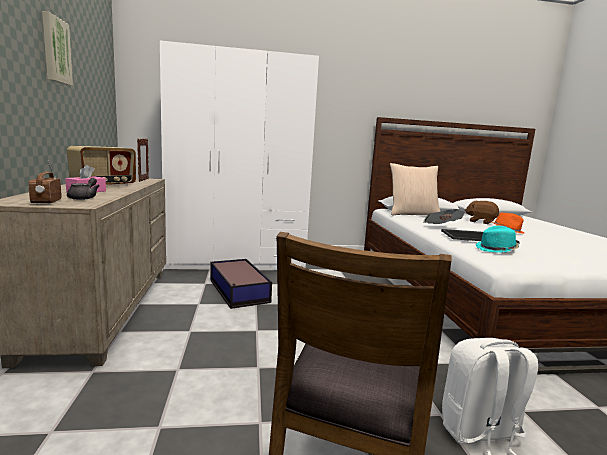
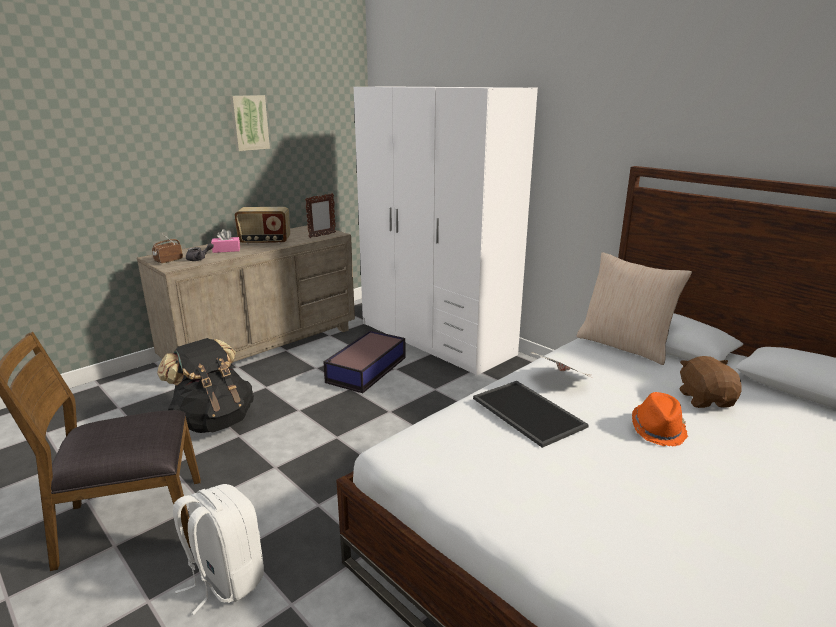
camera: 55 degrees right, 10 degrees up
(209, 373) = (213, 421): none -> black backpack
(496, 249) = (465, 435): turquoise hat -> none

